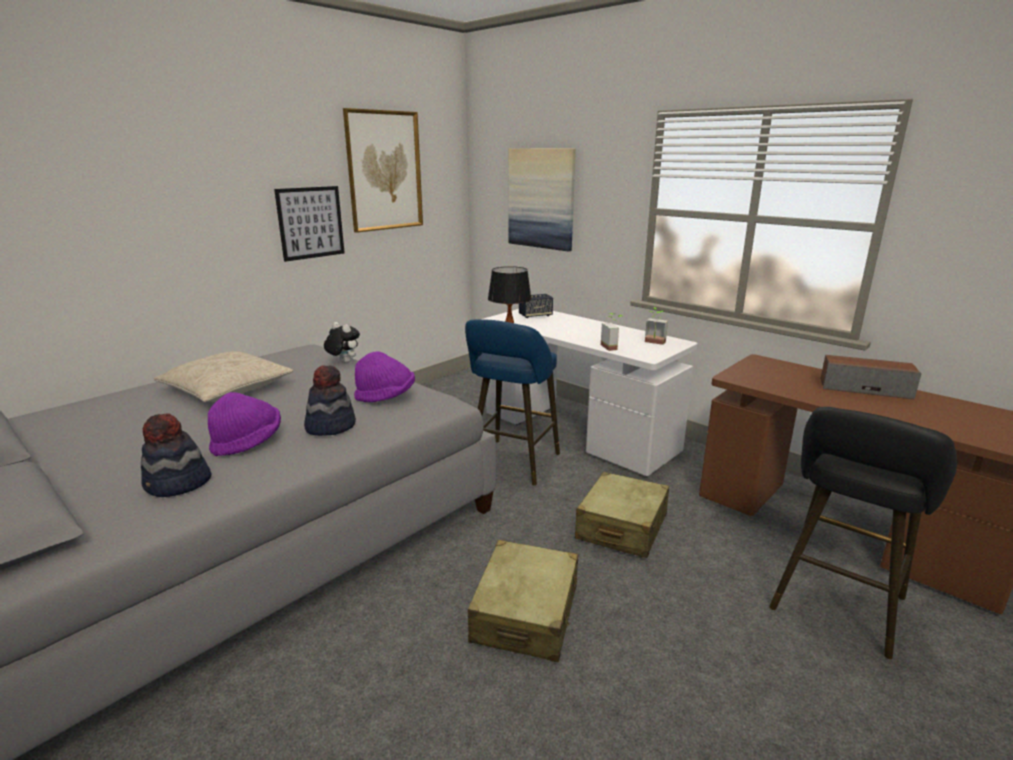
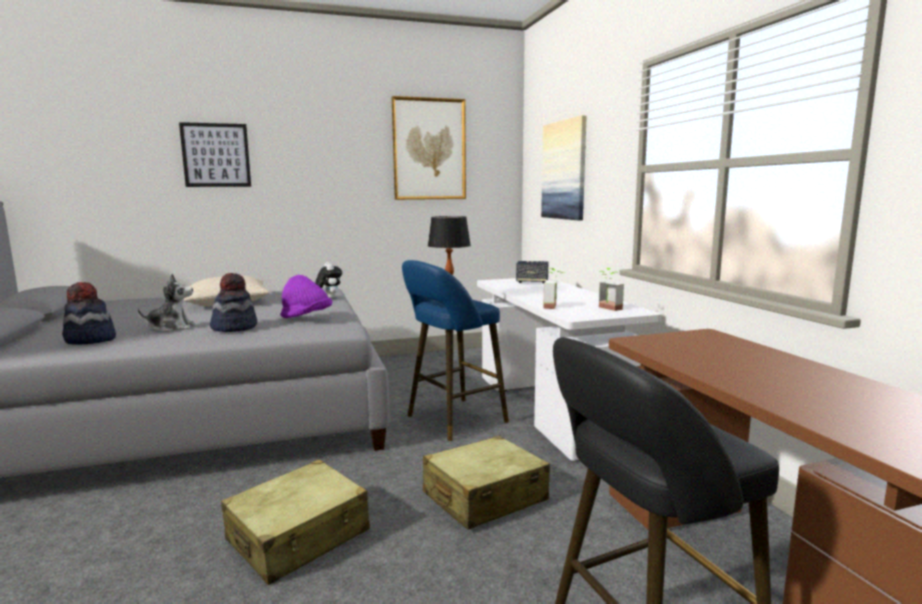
camera: 30 degrees right, 10 degrees down
(247, 442) = (171, 328): purple hat -> plush toy
(310, 223) = (353, 188): picture -> picture (216, 155)
(864, 388) = (804, 374): speaker -> none

